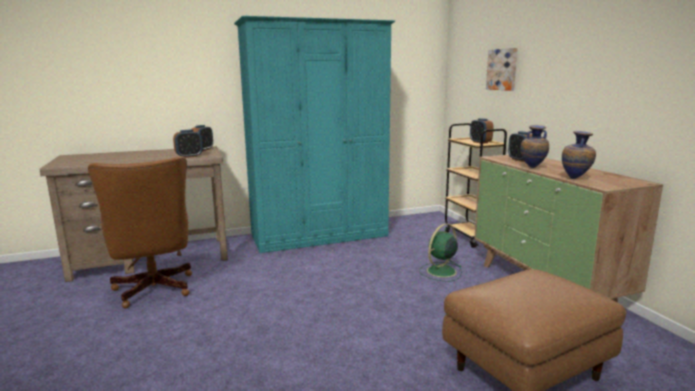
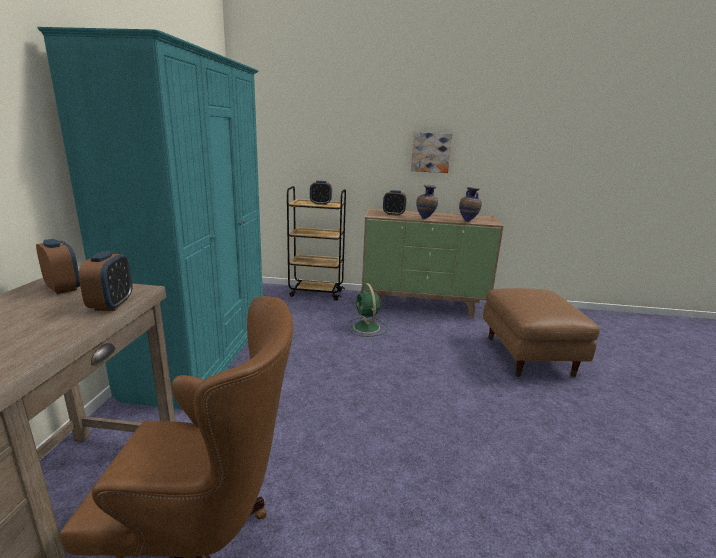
camera: 65 degrees left, 5 degrees up
(503, 69) = (328, 133): picture -> picture (430, 152)

